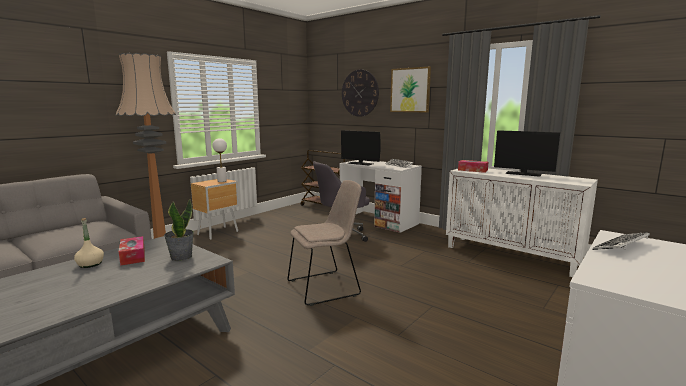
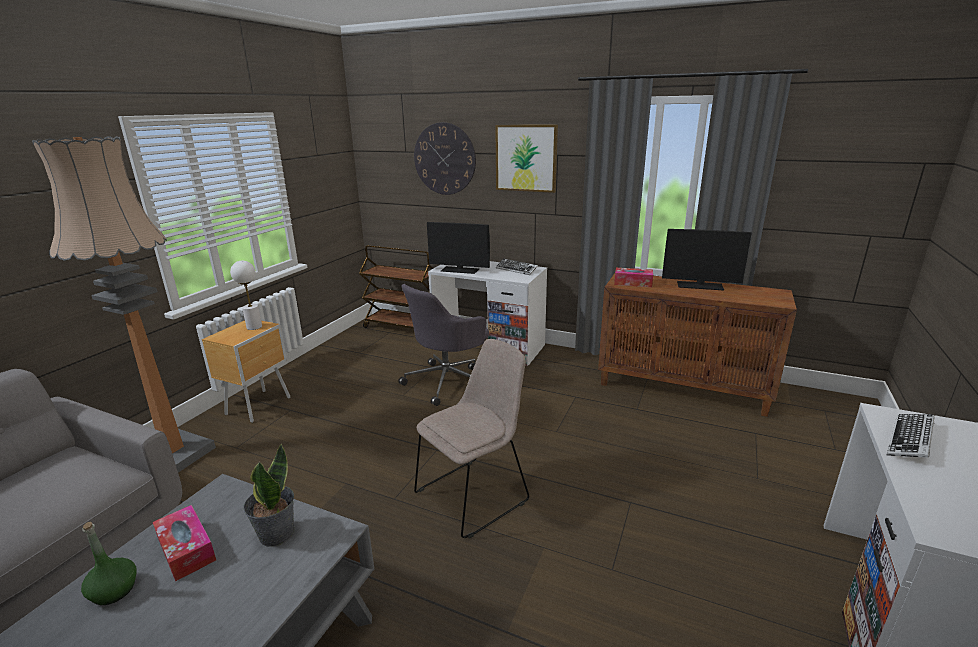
camera: 15 degrees left, 10 degrees up
(90, 264) = (114, 591): beige bottle -> green bottle
(512, 255) = (682, 388): white cabinet -> brown cabinet

